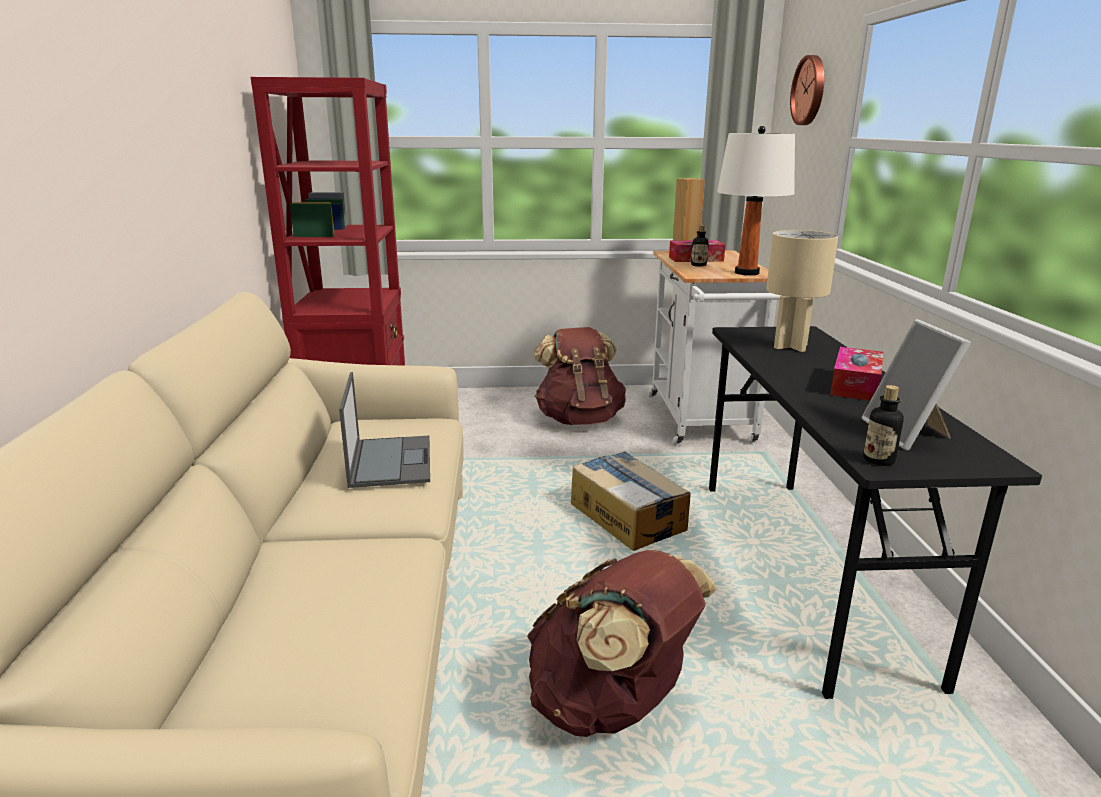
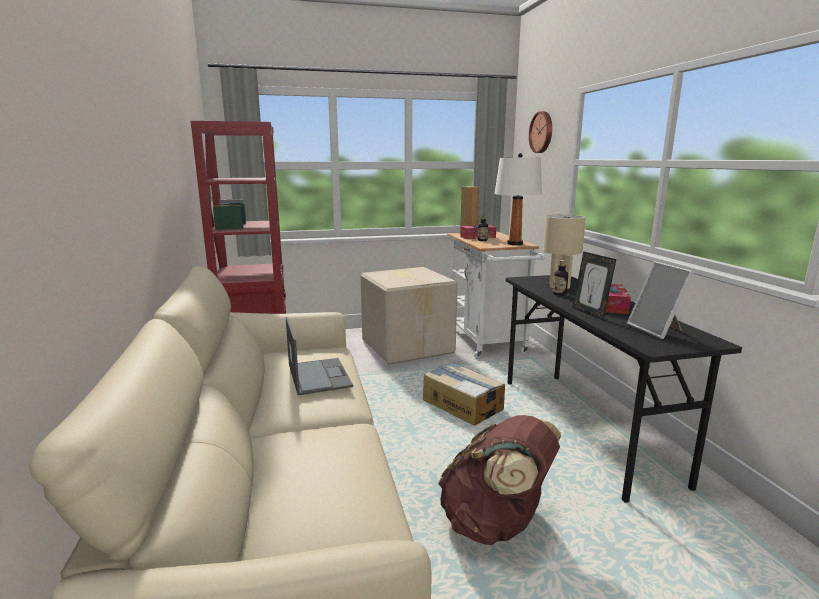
camera: 10 degrees left, 5 degrees down
(579, 419) = (408, 346): brown backpack -> cardboard box
(811, 396) = (590, 313): none -> picture frame
(878, 460) = (650, 345): bottle -> bottle (559, 294)

